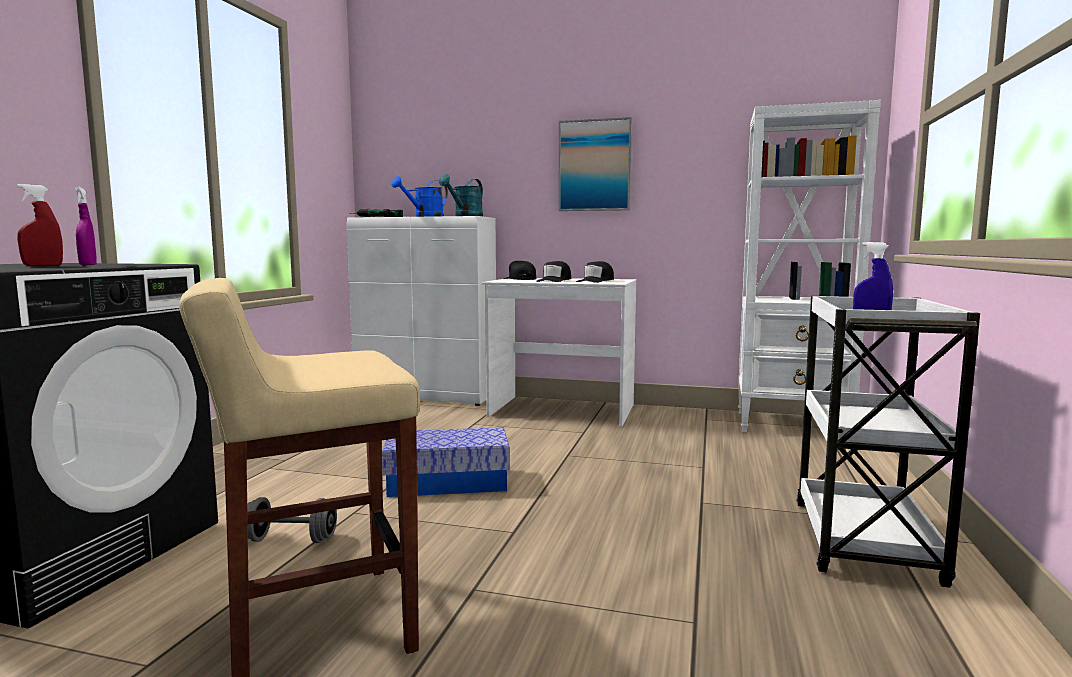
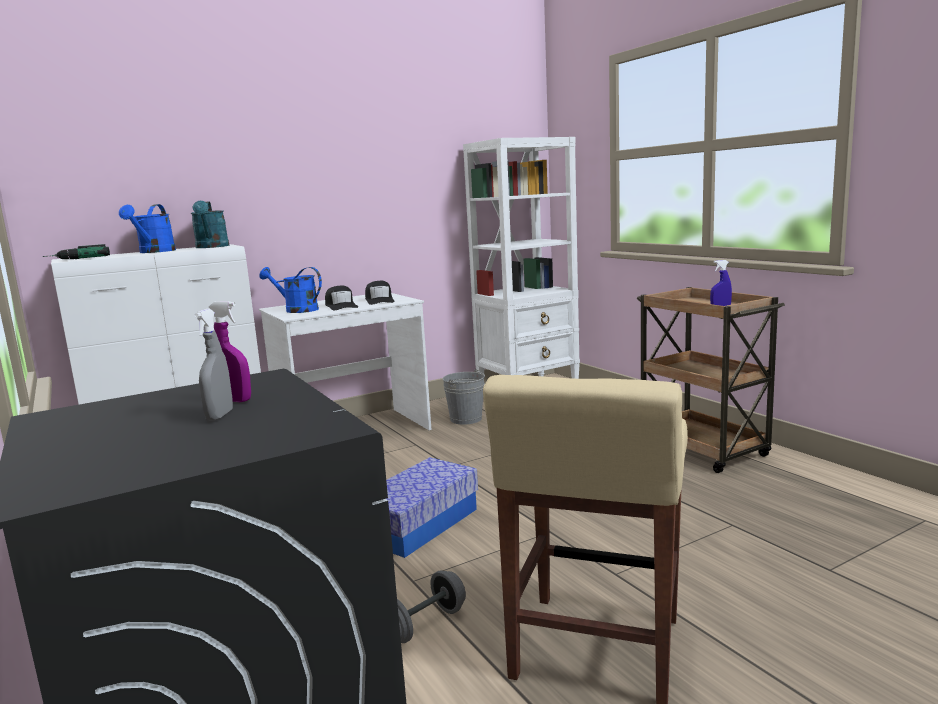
camera: 45 degrees left, 5 degrees up
(43, 266) = (219, 415): red spray bottle -> grey spray bottle
(519, 279) = (296, 310): black cap -> blue watering can
(595, 165) = (333, 183): picture -> none
(670, 428) = (466, 419): none -> grey bucket
(865, 543) = (703, 450): white cart -> brown cart

